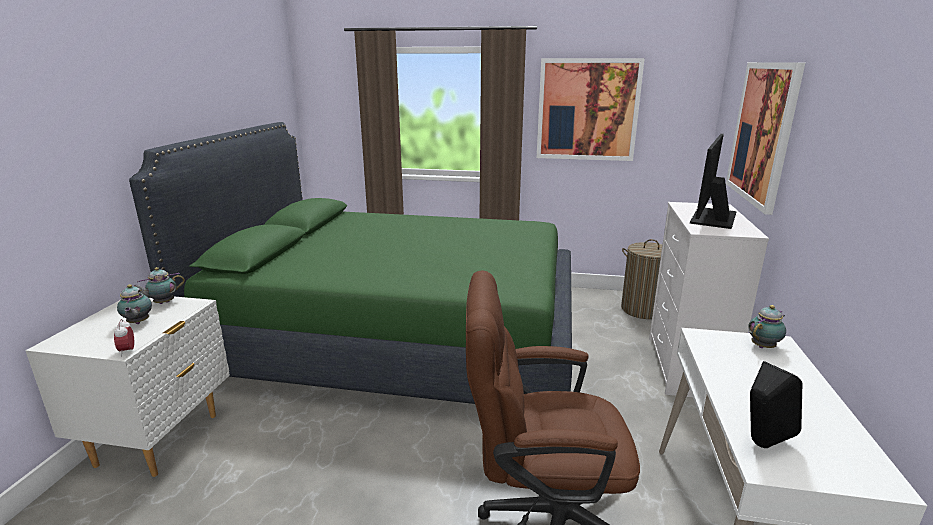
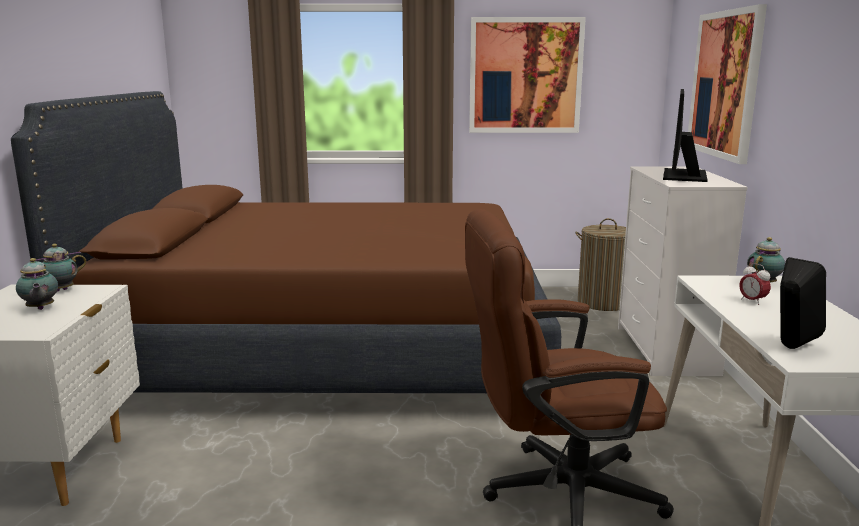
camera: 10 degrees left, 5 degrees down
(127, 351) = (47, 332): alarm clock -> alarm clock (752, 301)
(400, 340) = (328, 349): green bed -> brown bed

